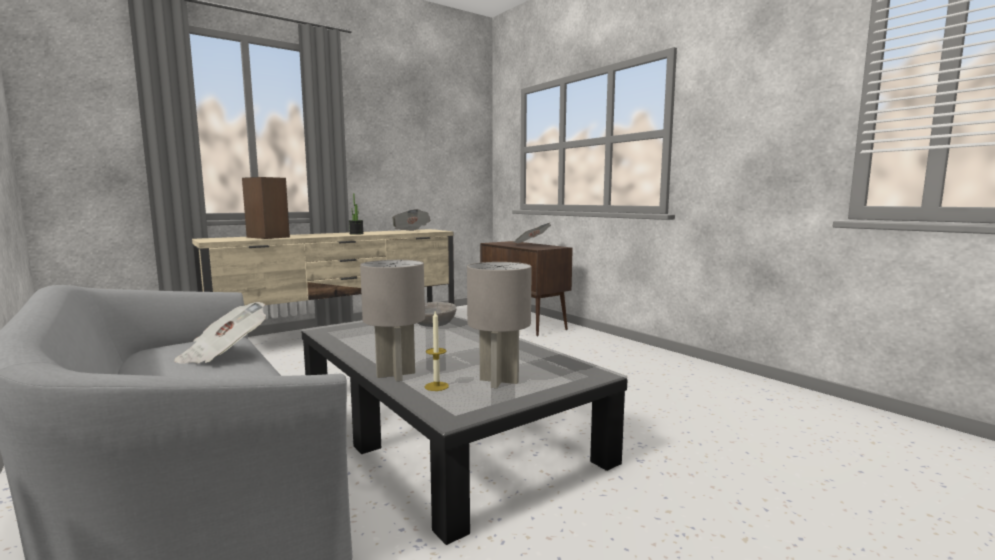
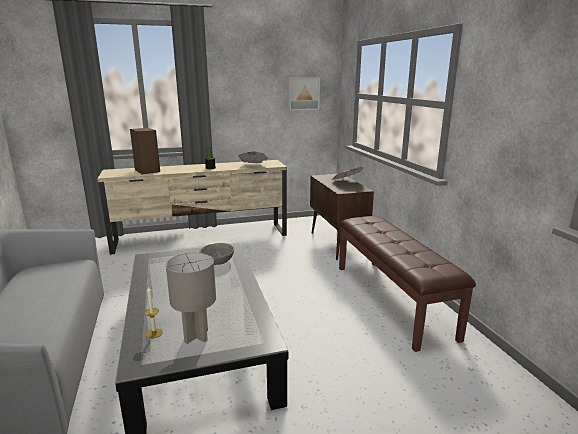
camera: 20 degrees right, 10 degrees up
(224, 354) = (59, 281): newspaper -> none
(396, 375) = (143, 315): grey table lamp -> none
(454, 151) = (303, 93): none -> picture
(633, 359) = (392, 299): none -> brown bench

